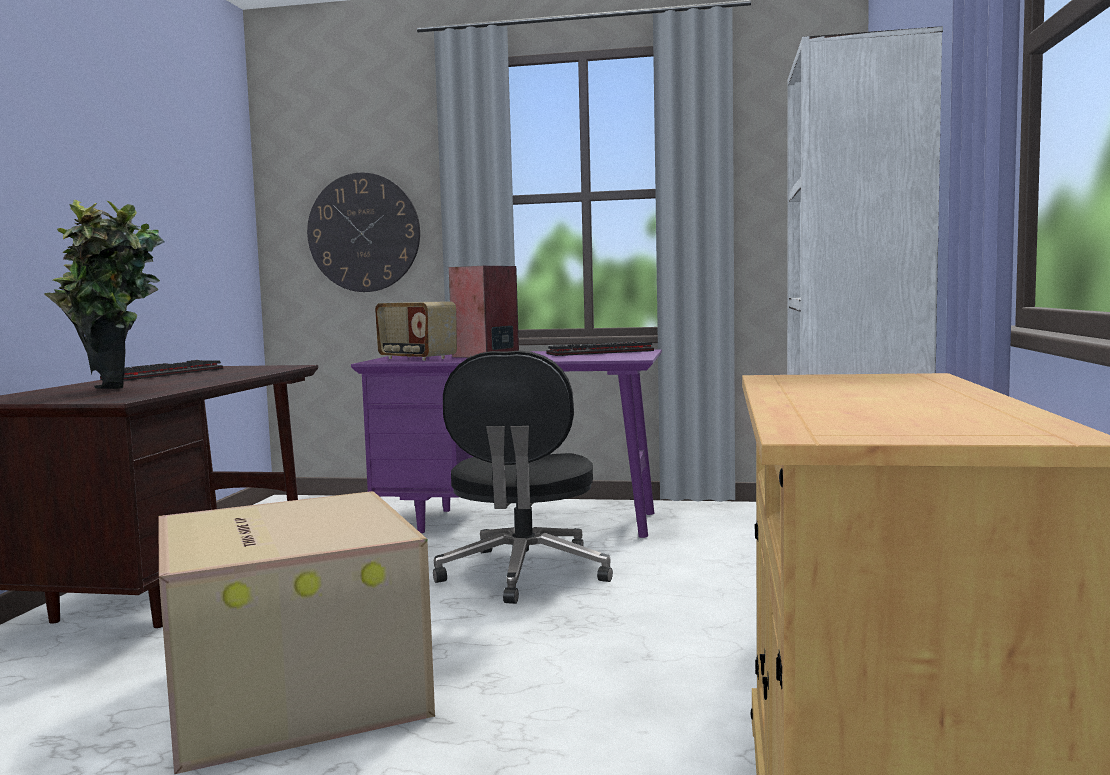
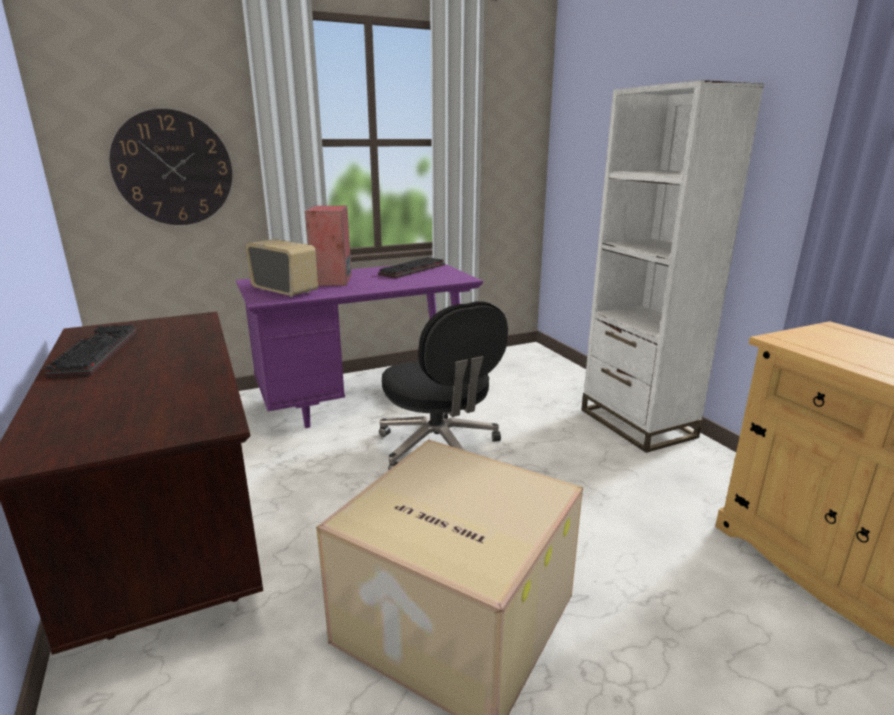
camera: 35 degrees left, 15 degrees up
(113, 392) = (157, 406): potted plant -> none
(416, 358) = (285, 291): radio -> radio turned 150 degrees counterclockwise

